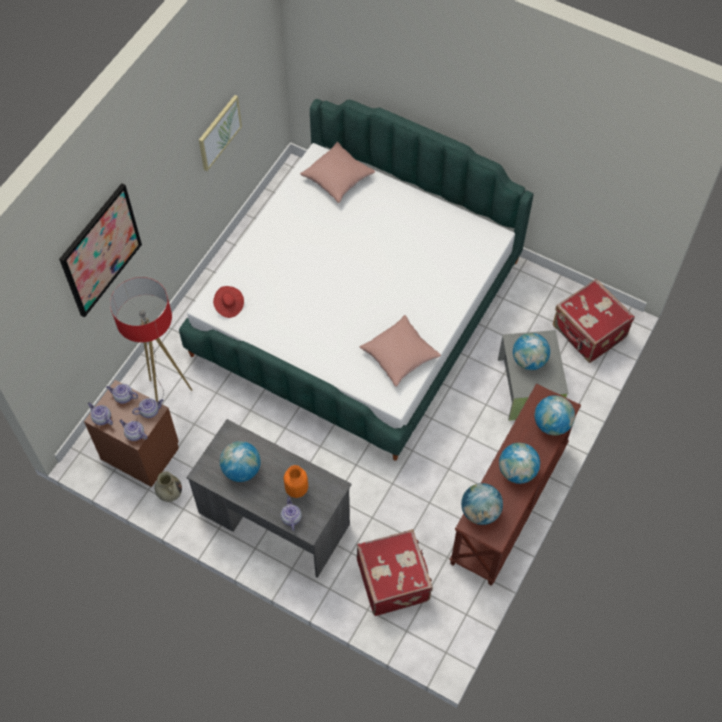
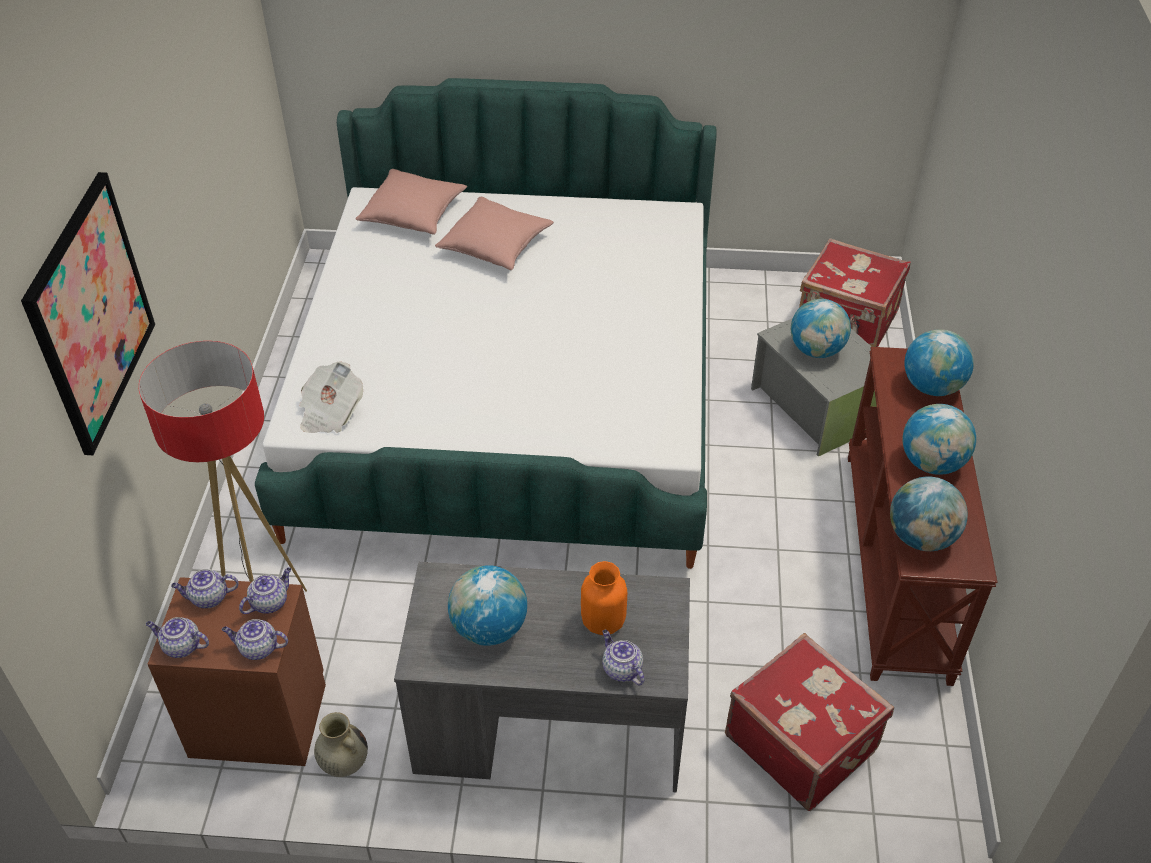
camera: 25 degrees left, 15 degrees down
(219, 132) = (220, 150): picture -> none
(229, 306) = (330, 413): red hat -> newspaper
(400, 356) = (642, 388): pink pillow -> pink pillow (495, 246)

